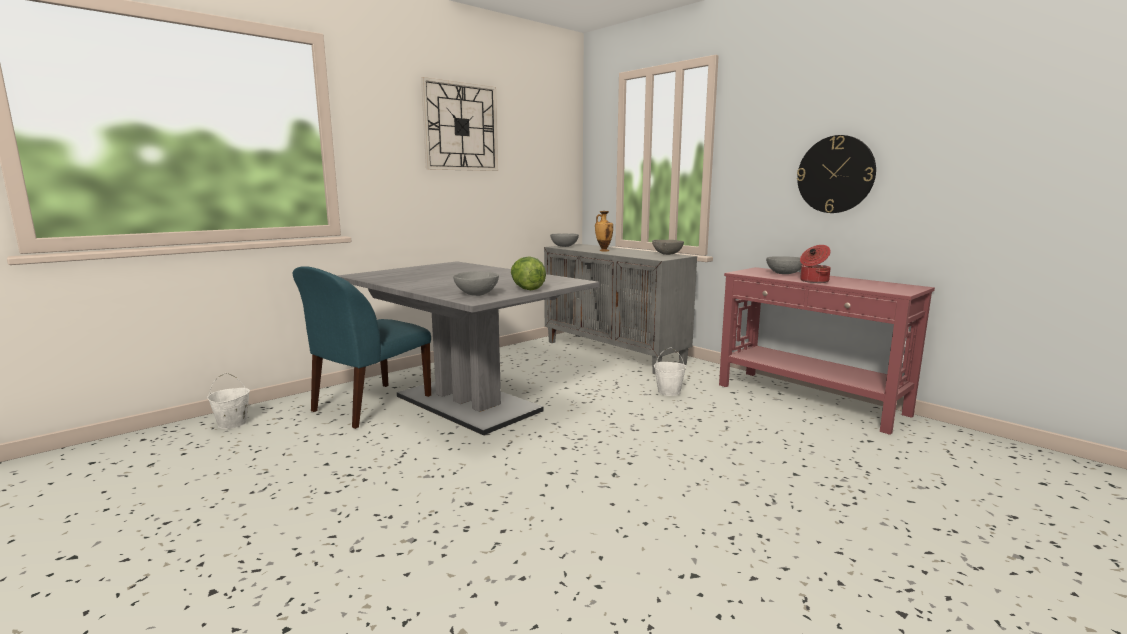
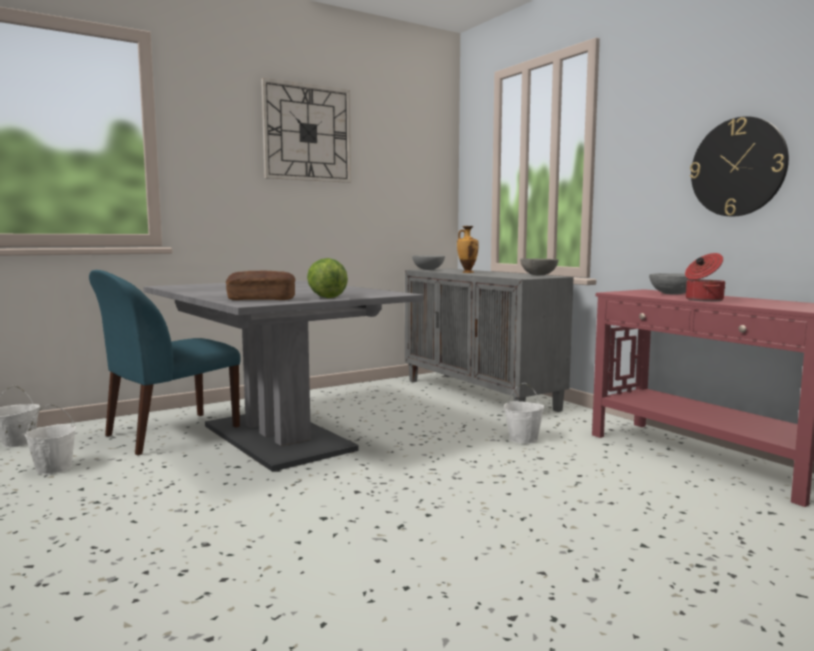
camera: 10 degrees right, 5 degrees down
(286, 447) = (54, 468): none -> white bucket
(477, 294) = (261, 300): grey bowl -> bread

